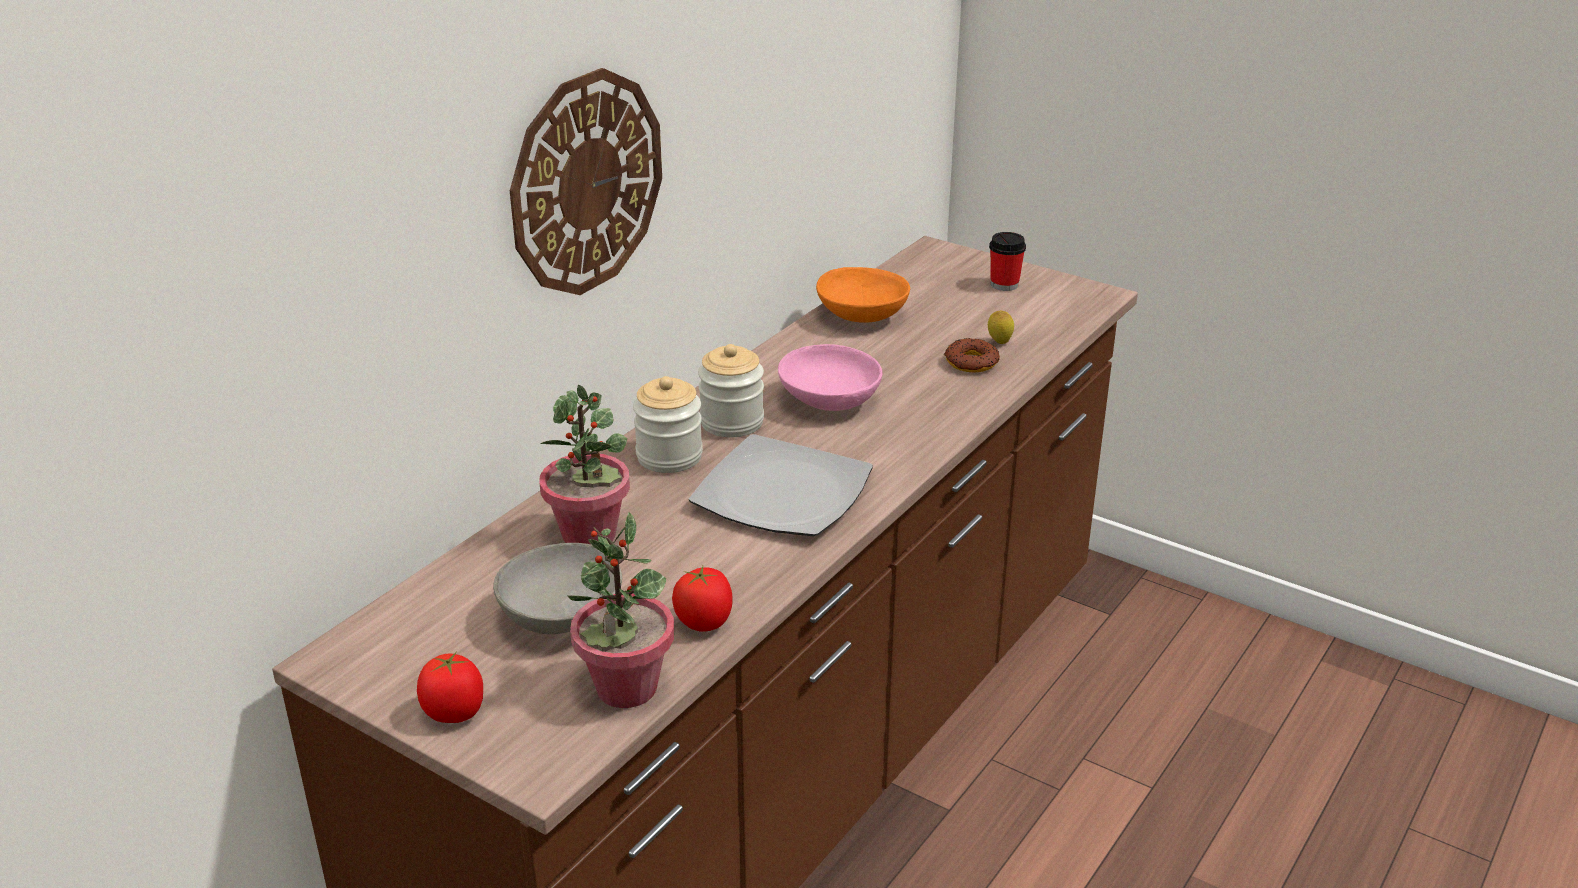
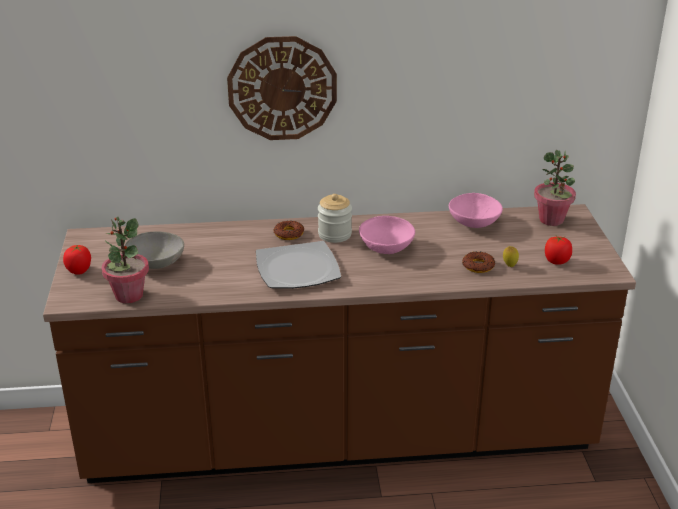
camera: 50 degrees right, 0 degrees up
(590, 535) = (212, 244): potted plant -> potted plant (551, 220)
(669, 456) = (289, 234): jar -> donut
(704, 622) = (187, 292): tomato -> tomato (556, 261)
(861, 316) = (473, 223): orange bowl -> pink bowl
(1004, 285) = (571, 243): cup -> none

